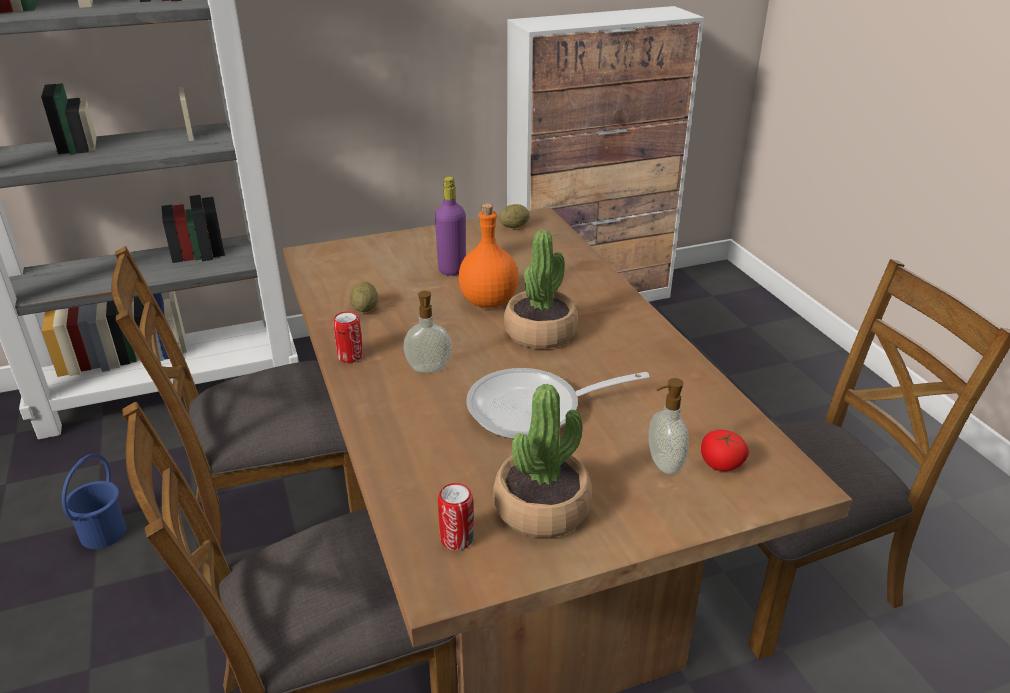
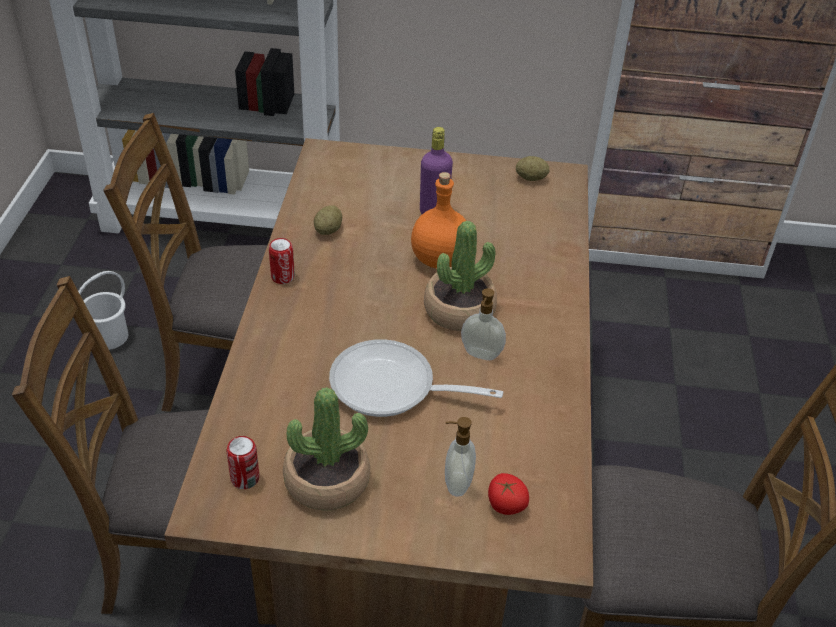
camera: 25 degrees right, 10 degrees up
(102, 533) = (108, 336): blue bucket -> white bucket
(428, 369) = (336, 313): soap dispenser -> soap dispenser (480, 355)

